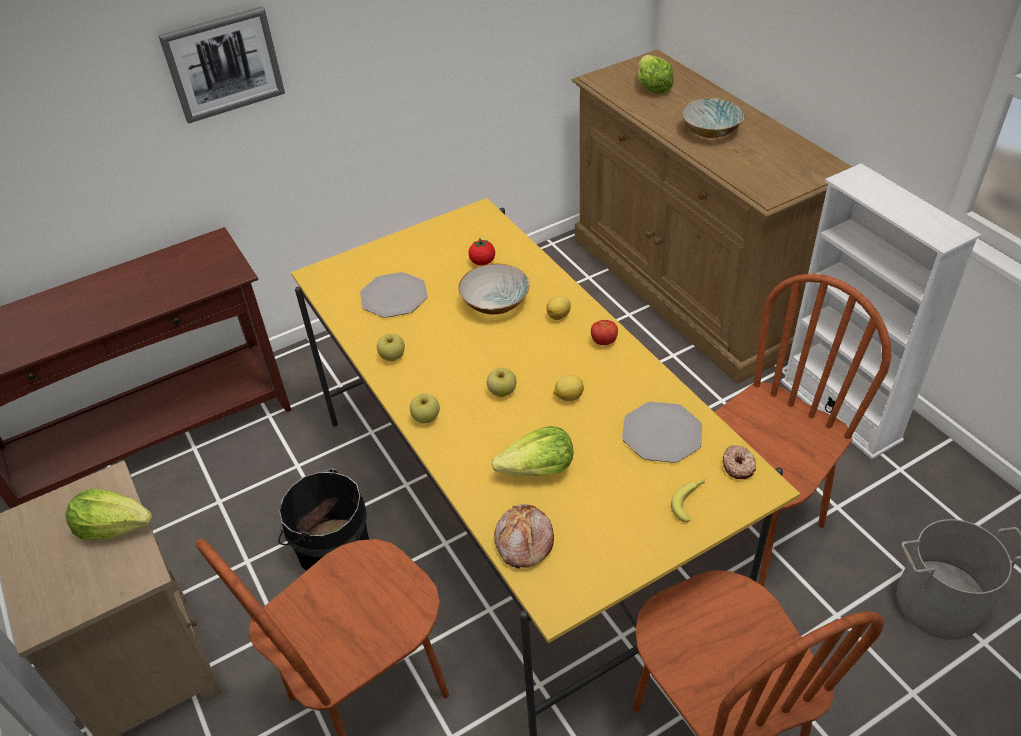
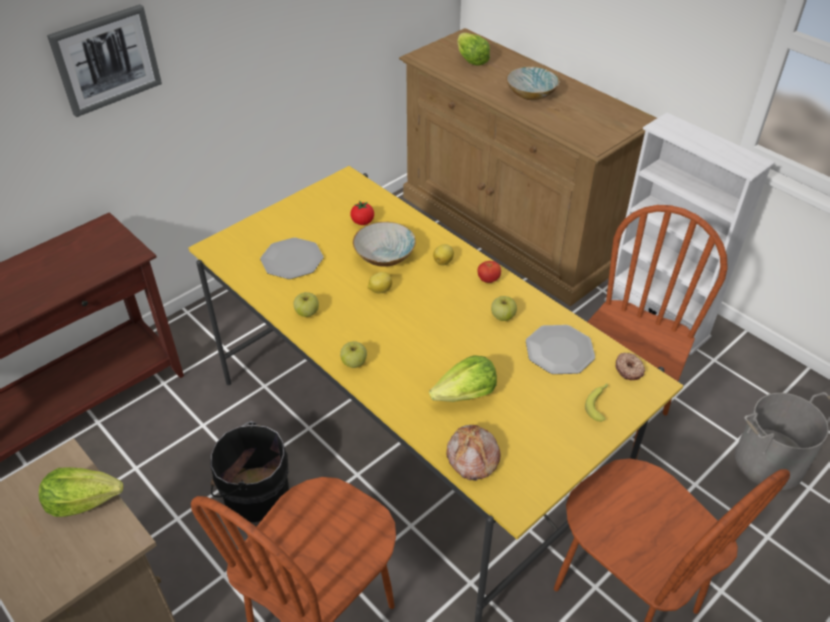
camera: 15 degrees left, 0 degrees up
(502, 391) = (414, 332): apple -> apple (502, 316)
(568, 396) = (472, 329): lemon -> lemon (380, 290)

